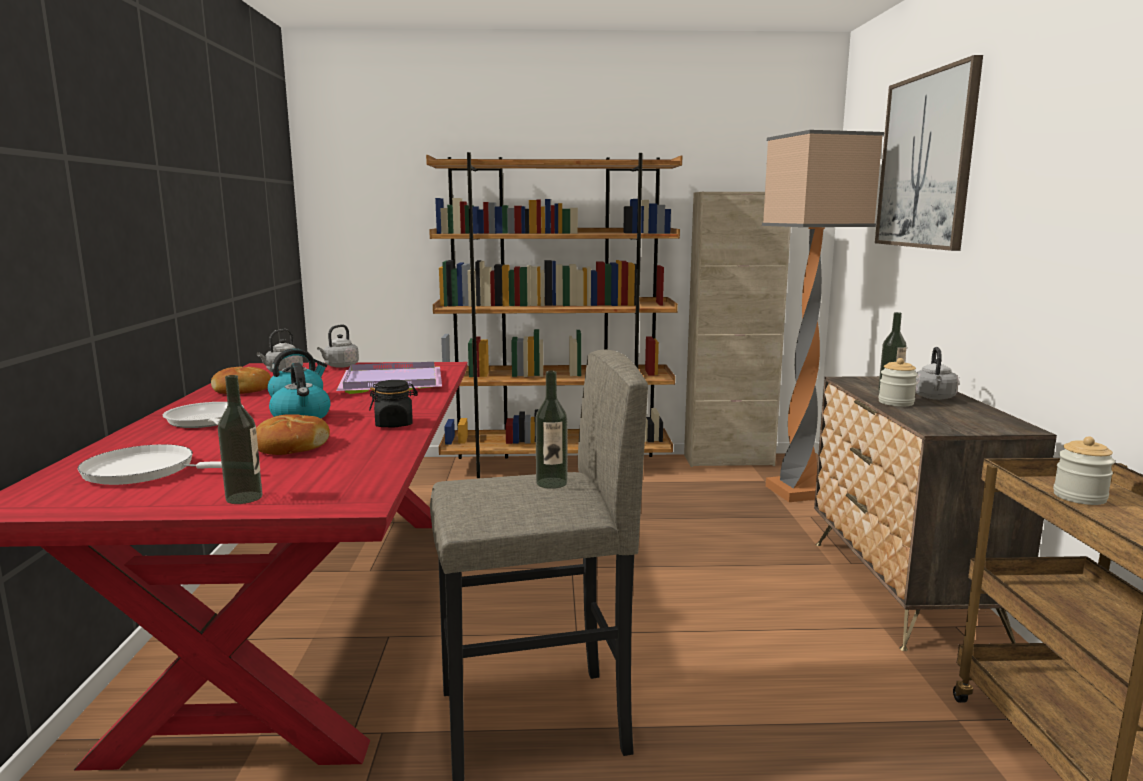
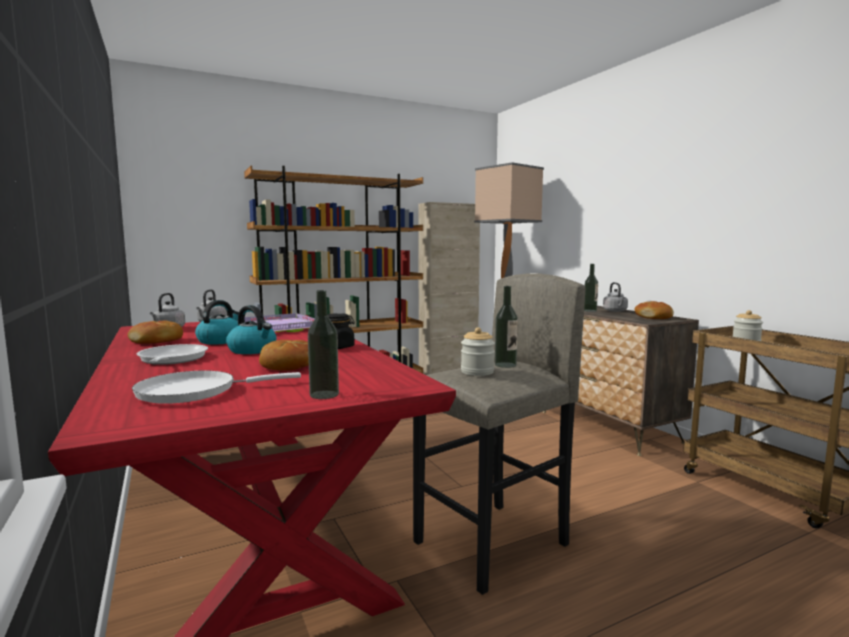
camera: 25 degrees left, 5 degrees down
(205, 421) = (171, 360): frying pan -> frying pan turned 45 degrees clockwise
(896, 402) = (603, 314): jar -> jar (477, 372)
(925, 161) = (572, 183): picture -> none
(976, 419) = (654, 317): none -> bread

